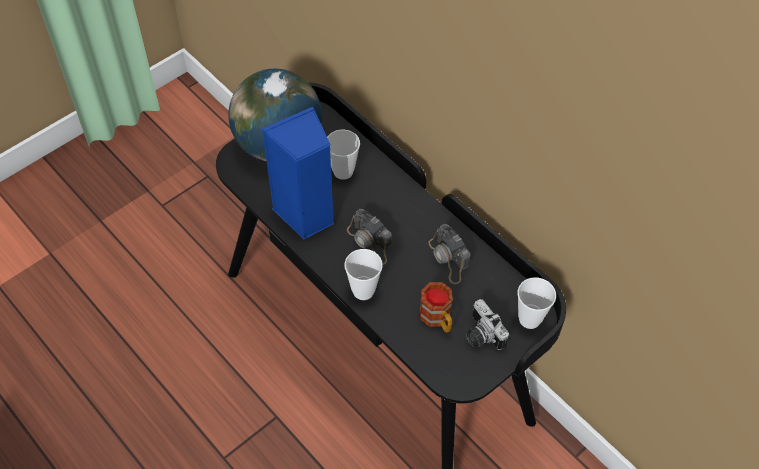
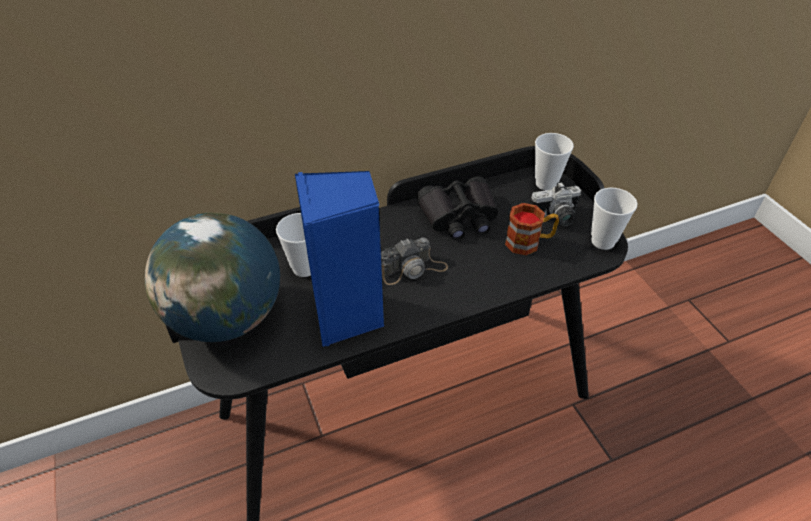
camera: 70 degrees left, 10 degrees down
(363, 291) = (476, 290): cup -> cup (603, 241)
(449, 258) = (459, 216): camera -> black binoculars

